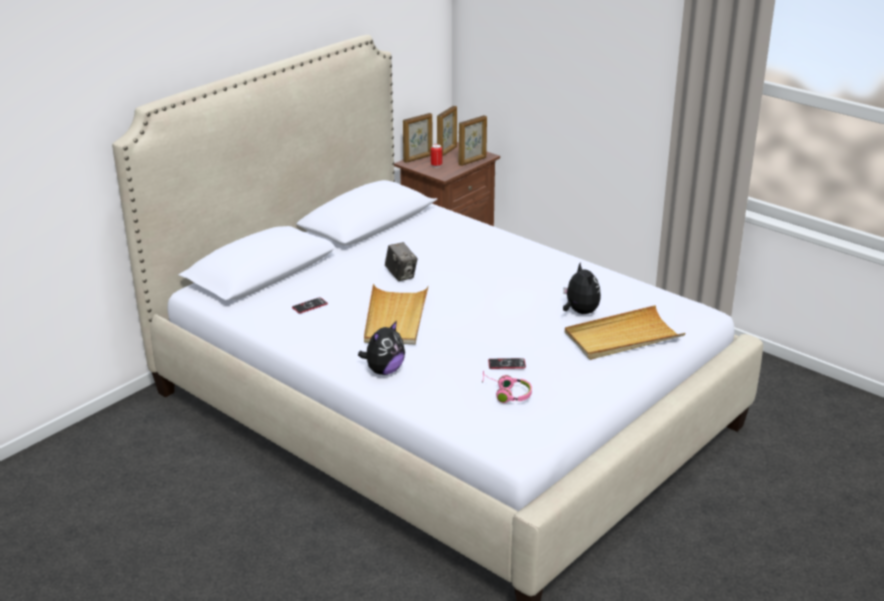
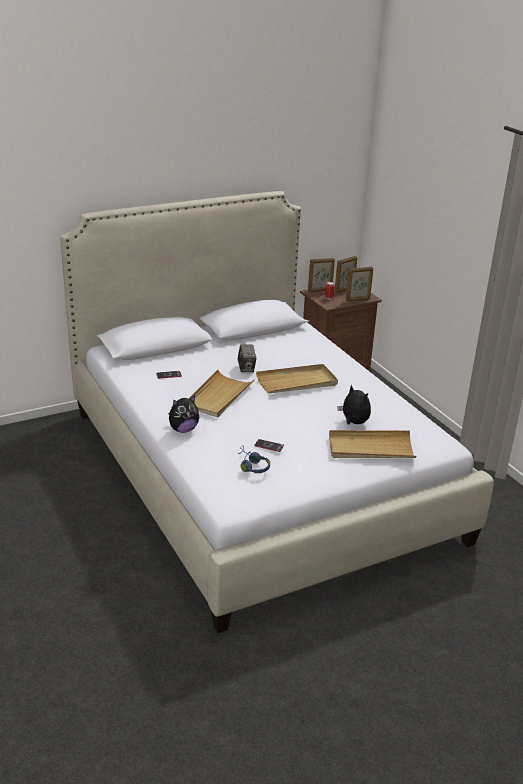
camera: 20 degrees right, 0 degrees up
(476, 278) = (297, 382): none -> beige tray
(506, 393) = (252, 466): pink headphones -> blue headphones
(580, 312) = (353, 423): plush toy -> plush toy turned 45 degrees counterclockwise

